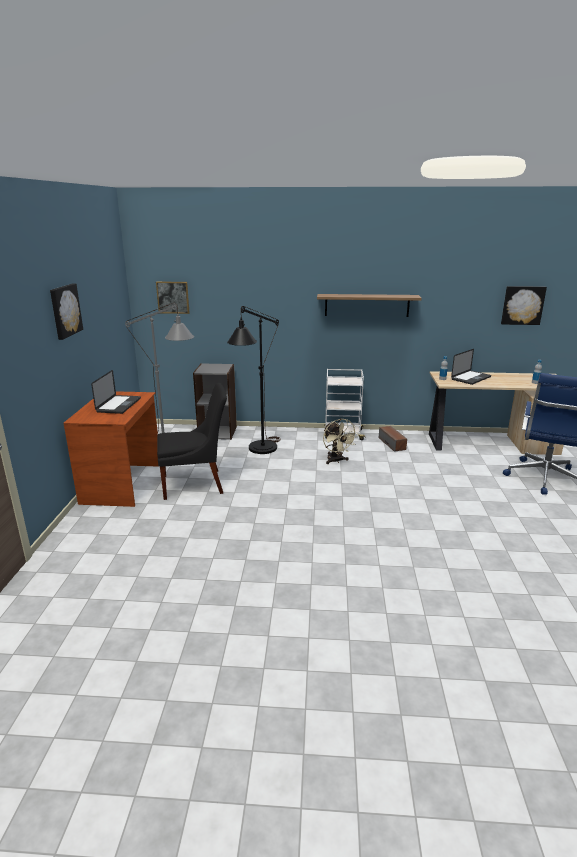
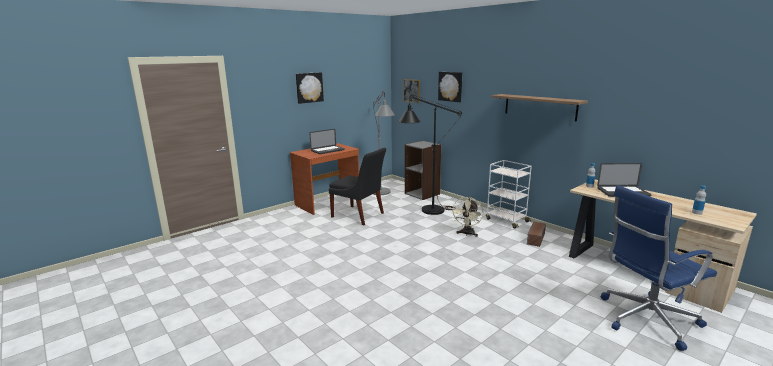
camera: 45 degrees right, 5 degrees down
(522, 305) = (711, 121): picture -> picture (450, 86)

